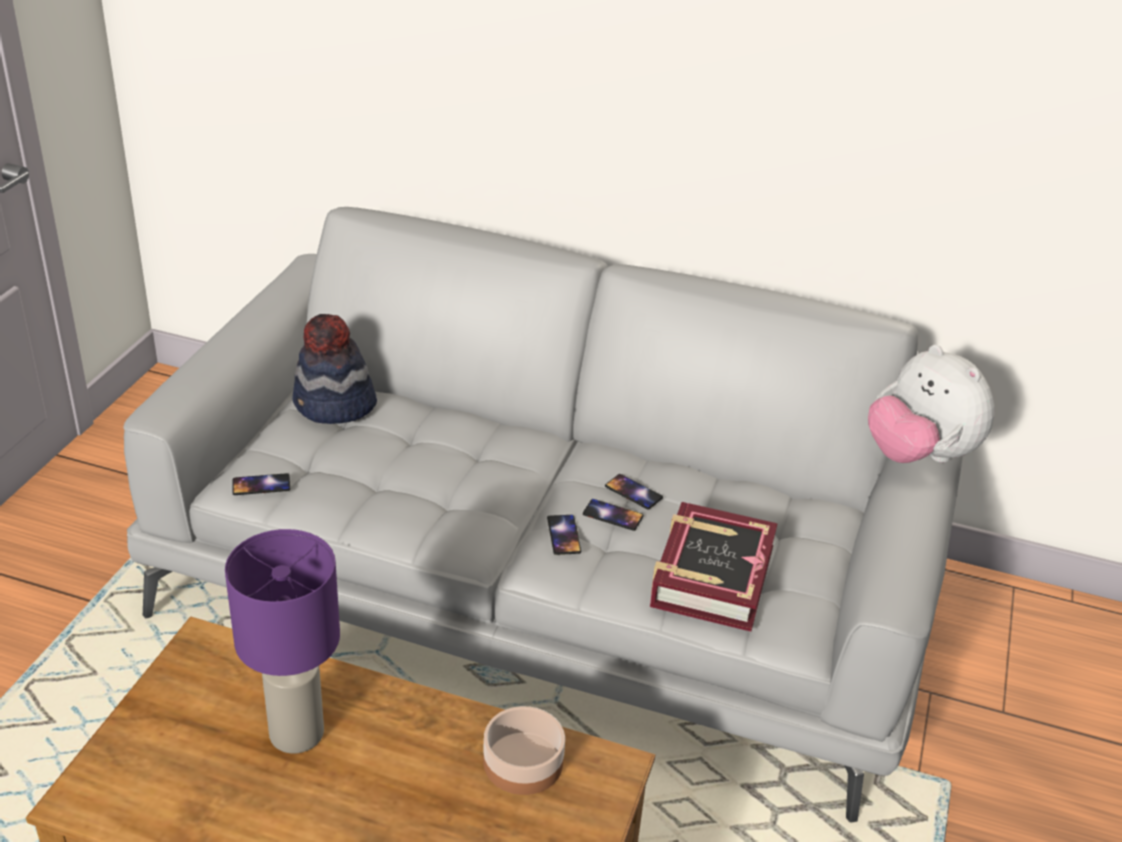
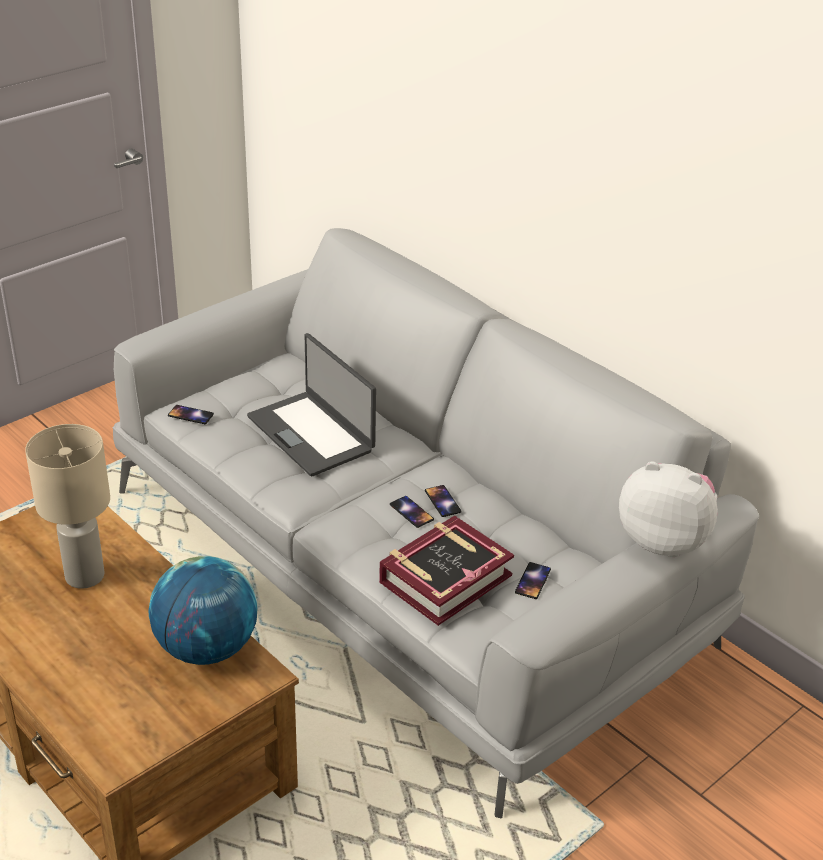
camera: 30 degrees right, 0 degrees up
(295, 734) = (83, 576): purple table lamp -> beige table lamp
(334, 405) = (281, 376): hat -> none
(426, 461) = (312, 433): none -> laptop
(524, 762) = (206, 648): bowl -> globe
(564, 535) = (363, 514): phone -> phone (533, 581)
(918, 456) = (663, 540): plush toy -> plush toy turned 120 degrees clockwise

